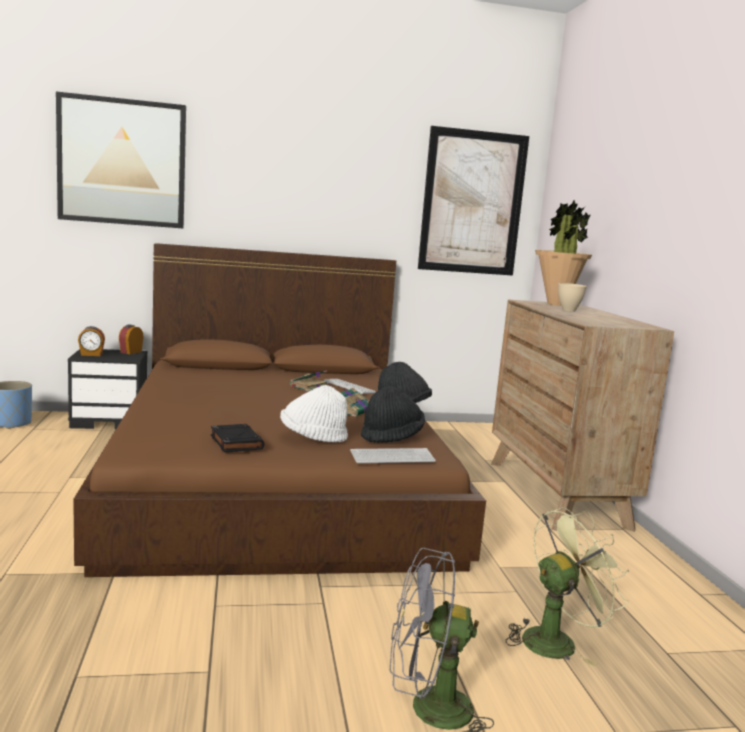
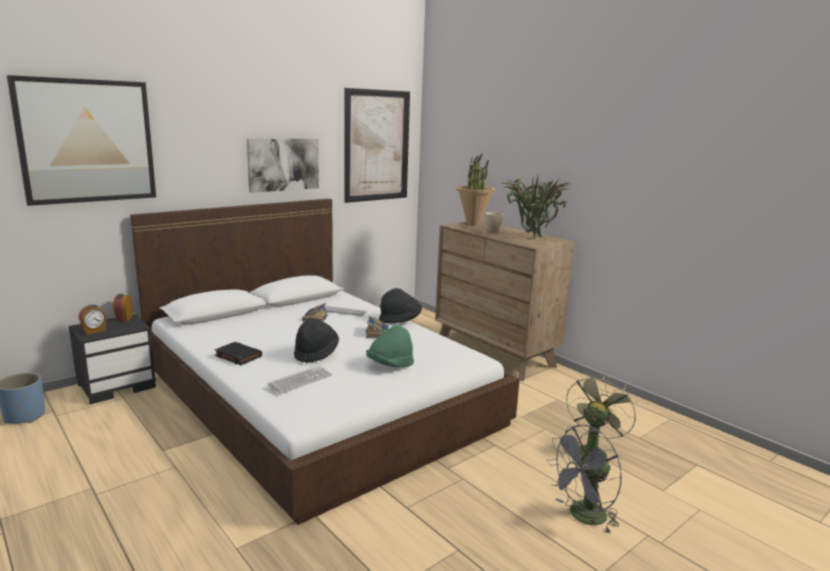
camera: 30 degrees left, 5 degrees up
(236, 442) = (354, 386): black book -> black book (237, 356)
(276, 474) = (317, 394): brown bed -> white bed
(313, 438) = (390, 365): white hat -> green hat
(338, 211) = (283, 164): none -> picture
(391, 437) = (431, 349): black hat -> black hat (316, 354)
(392, 457) = (457, 366): keyboard -> keyboard (300, 380)
(609, 320) = (531, 238): none -> potted plant

